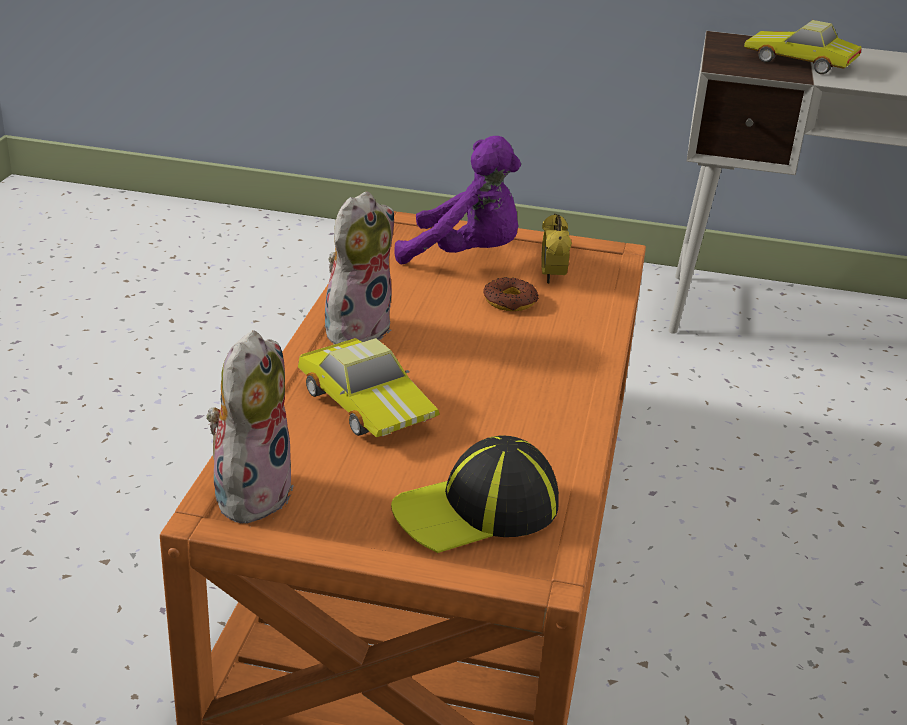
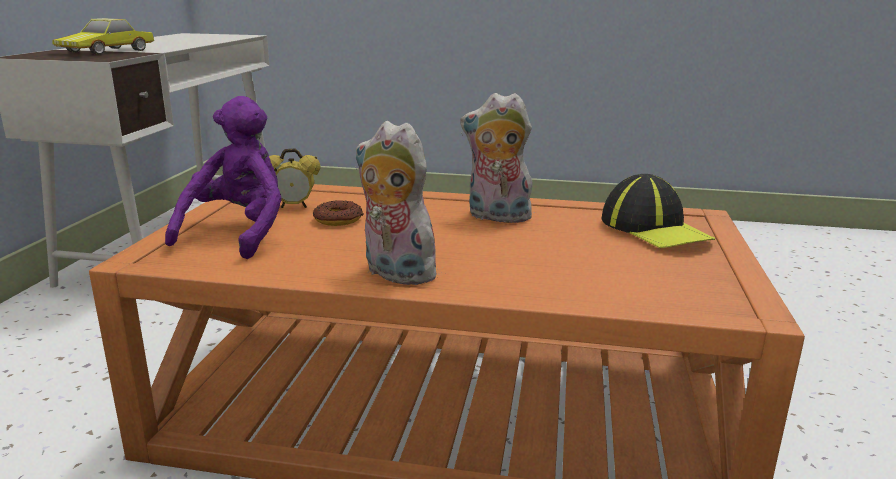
camera: 90 degrees left, 10 degrees down
(250, 492) = (703, 303): plush toy -> plush toy (496, 217)
(368, 402) = (535, 262): toy car -> none

